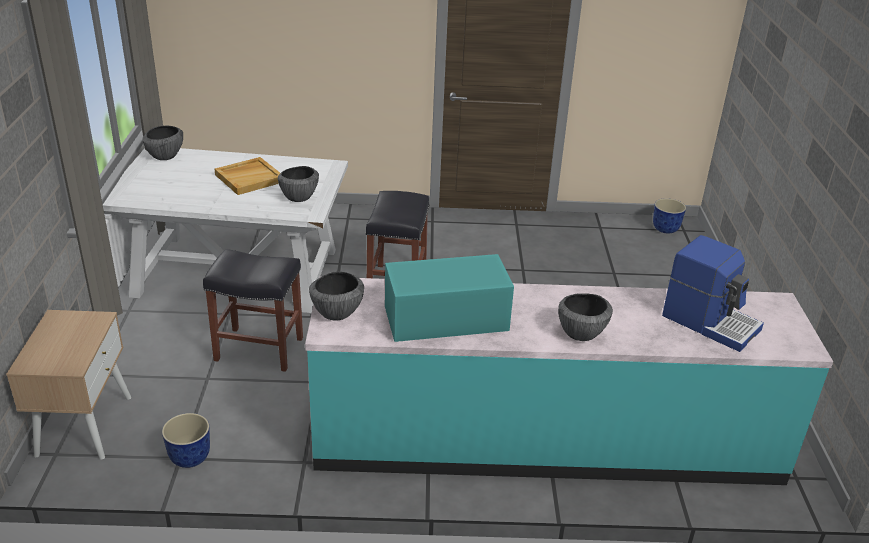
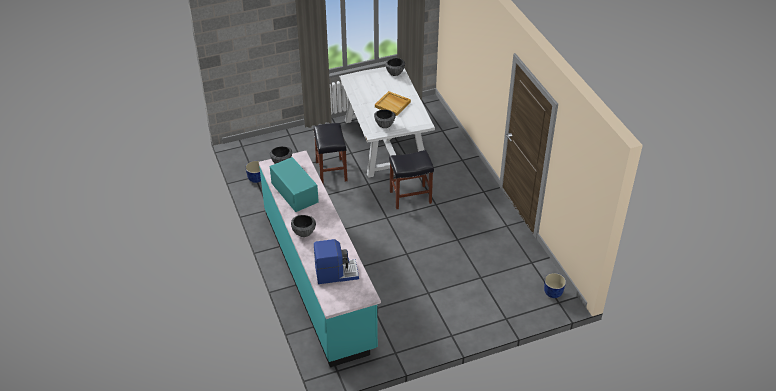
camera: 70 degrees right, 10 degrees up
(84, 425) = (260, 145): beige nightstand -> none
(710, 322) = (336, 272): coffee machine -> coffee machine turned 120 degrees counterclockwise

